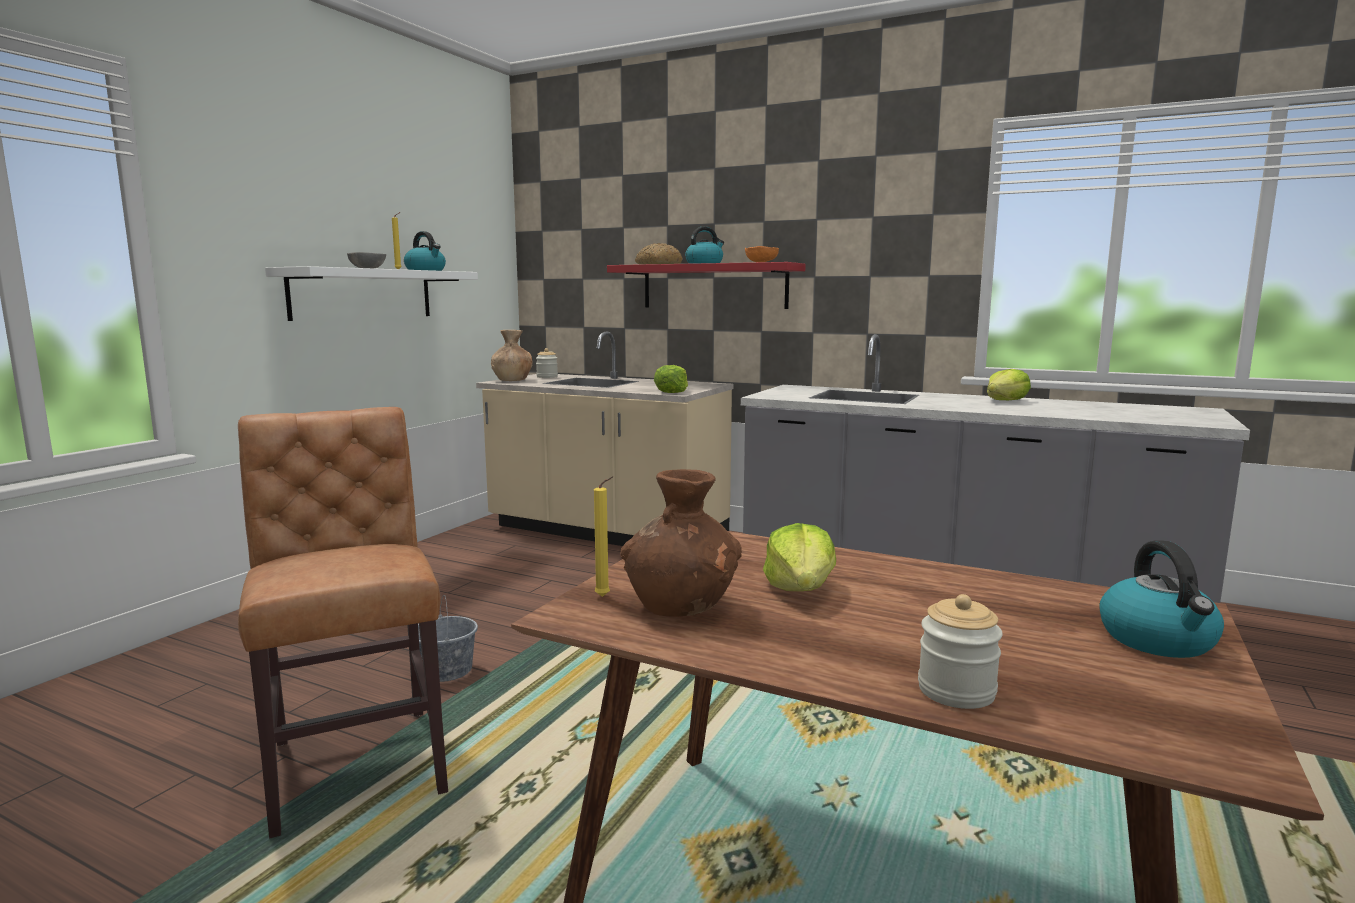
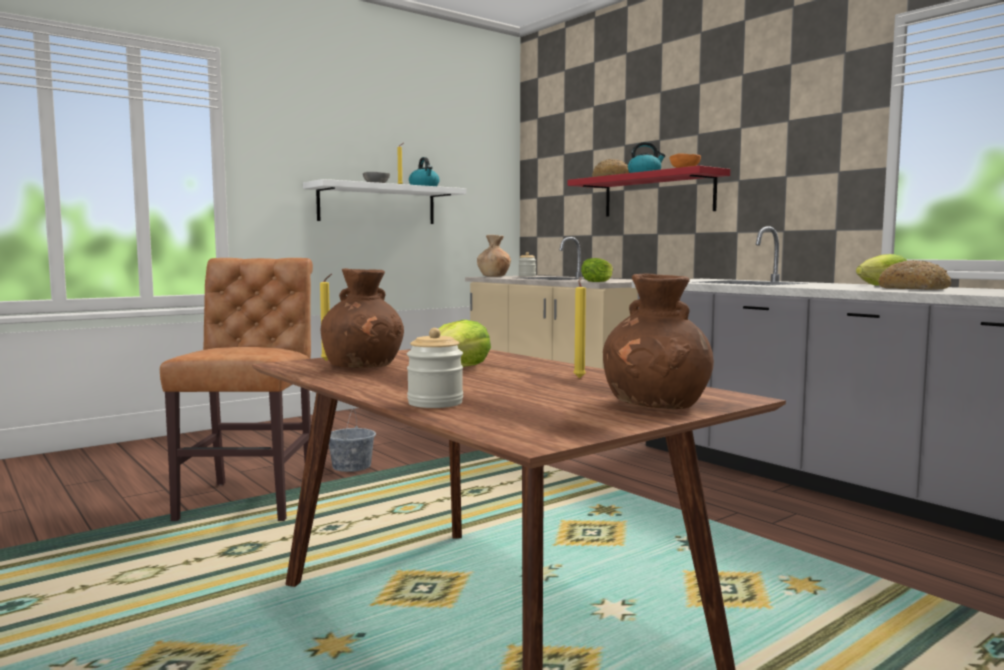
camera: 25 degrees right, 5 degrees down
(967, 589) = (579, 377): none -> yellow candle
(1052, 408) = (914, 289): none -> bread
(1158, 640) = (656, 404): kettle -> brown vase

